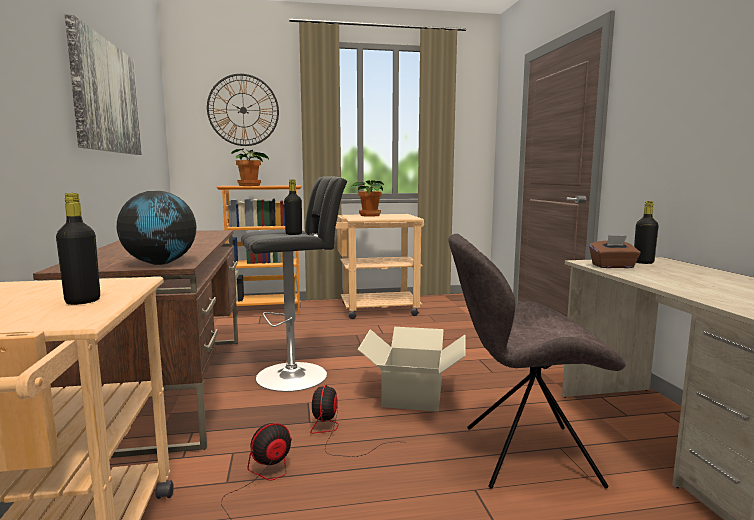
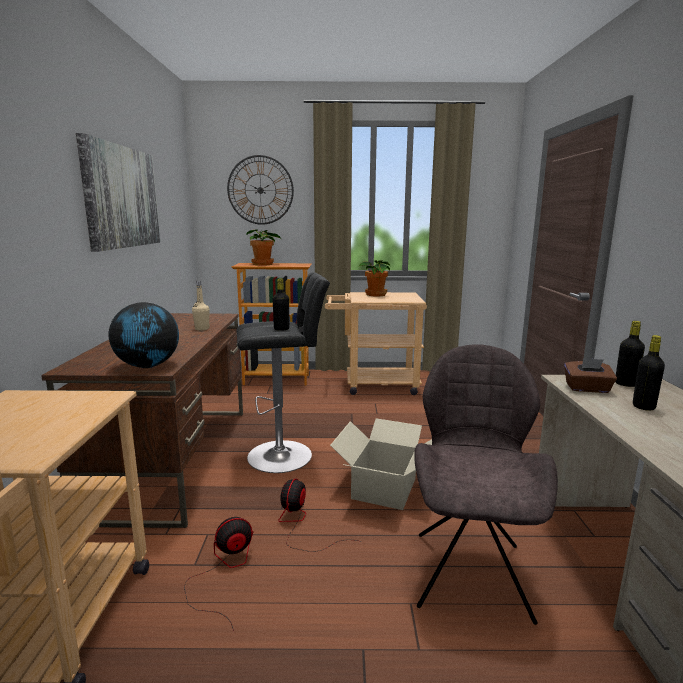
camera: 10 degrees right, 5 degrees up
(83, 301) = (52, 426): black bottle -> black bottle (643, 407)
(201, 239) = (202, 329): none -> beige bottle
(524, 455) = (470, 570): grey chair -> grey chair turned 90 degrees clockwise

